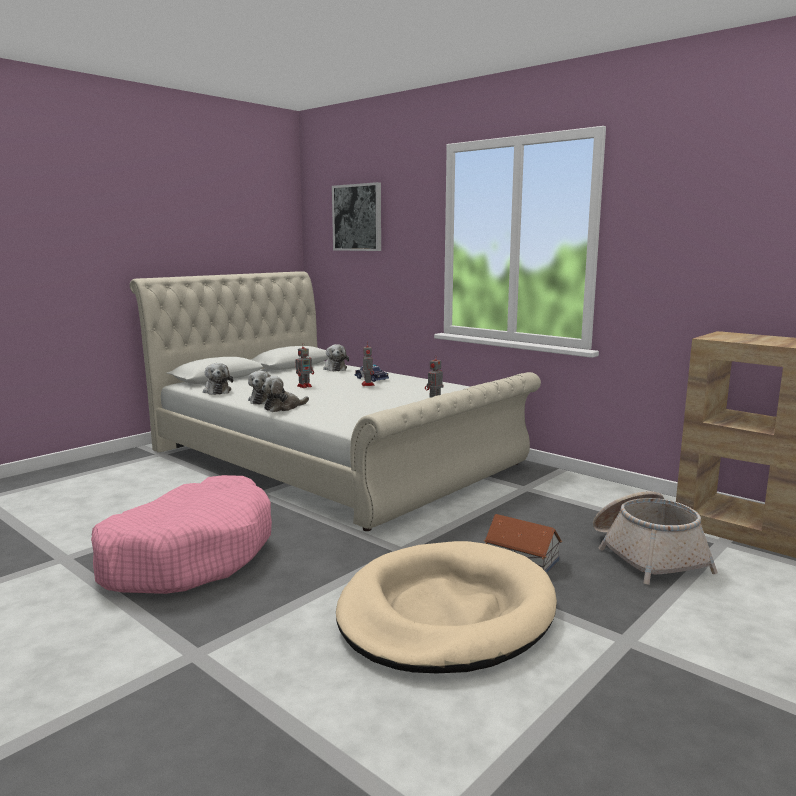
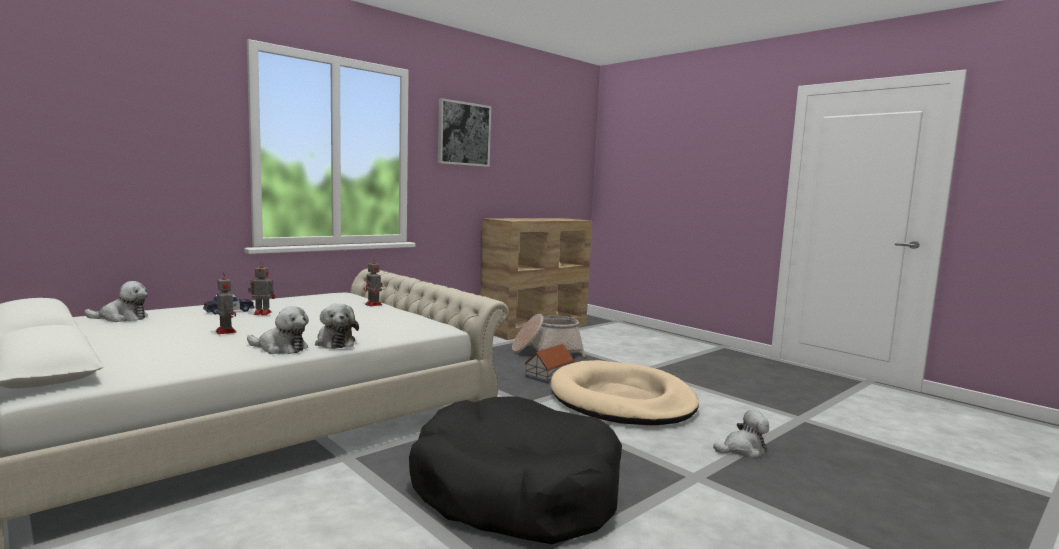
camera: 85 degrees left, 5 degrees down
(188, 555) = (515, 491): pink dog bed -> black dog bed
(217, 391) = (167, 368): plush toy -> plush toy (743, 450)
(357, 217) = (75, 98): picture -> picture (463, 134)

